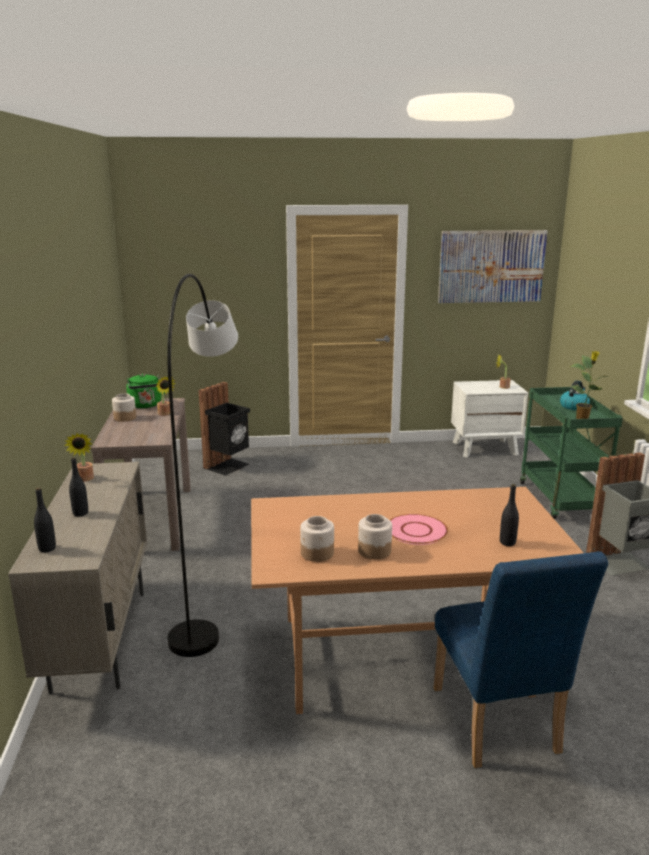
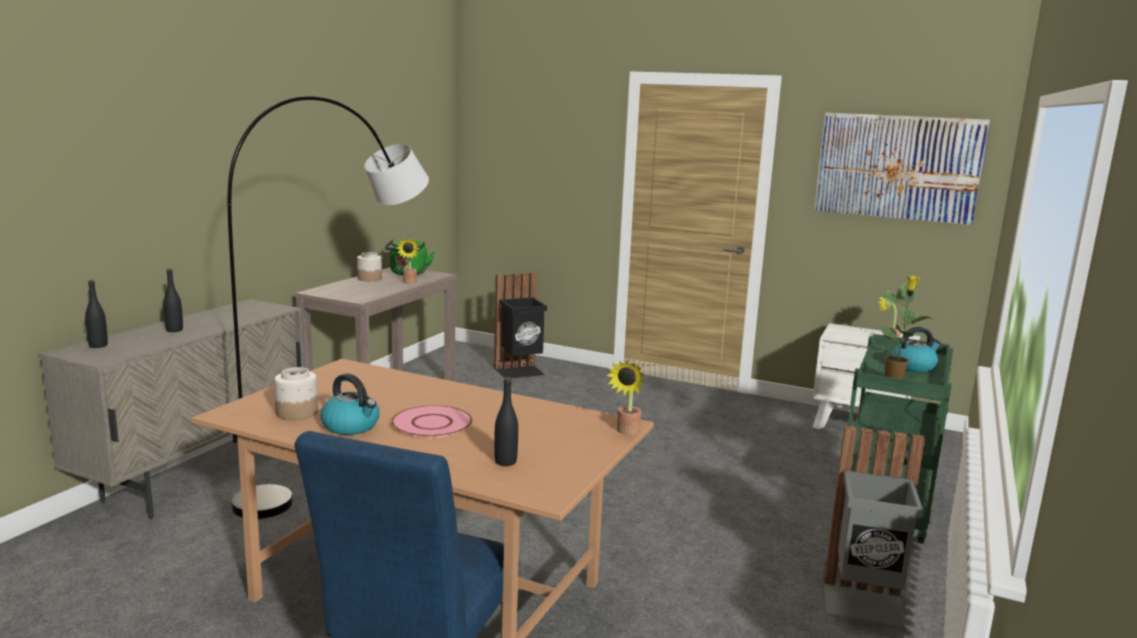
camera: 30 degrees right, 5 degrees down
(85, 479) = (231, 310): potted plant -> potted plant (626, 432)
(374, 551) = (351, 426): jar -> kettle

